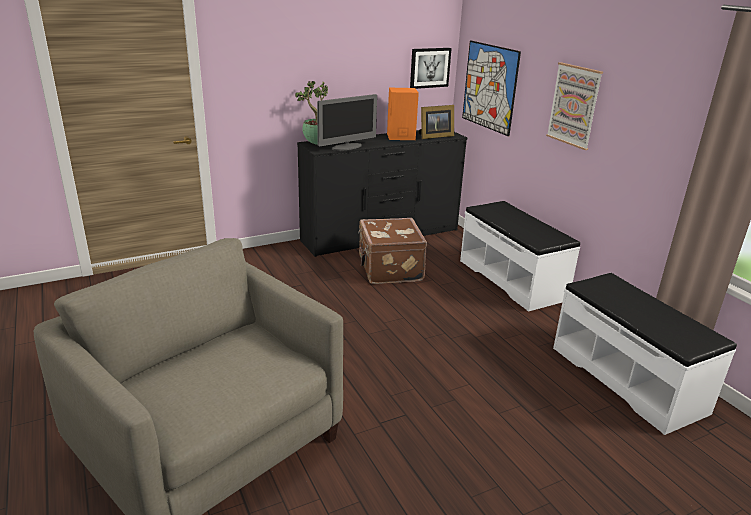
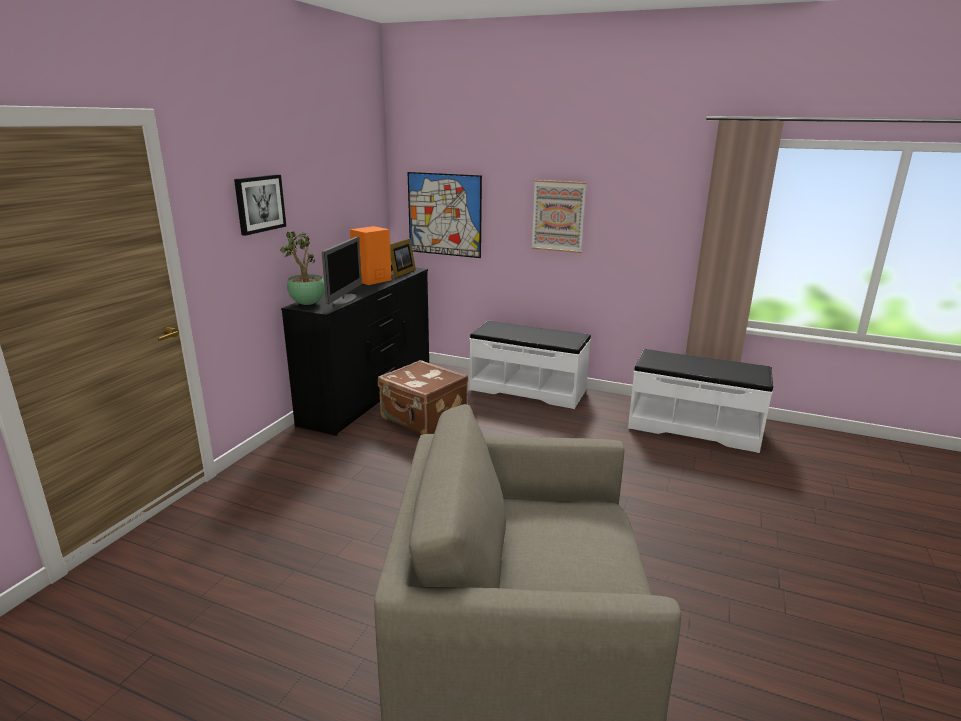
camera: 40 degrees left, 5 degrees down
(429, 67) = (372, 204): picture -> picture (259, 204)

